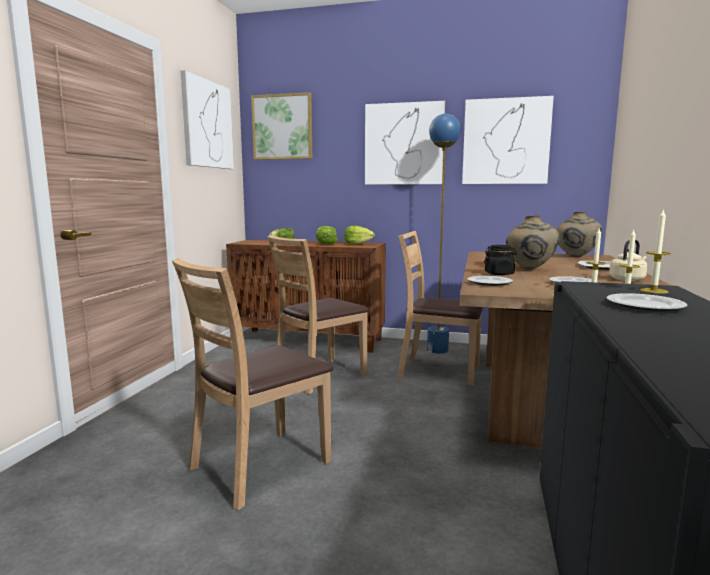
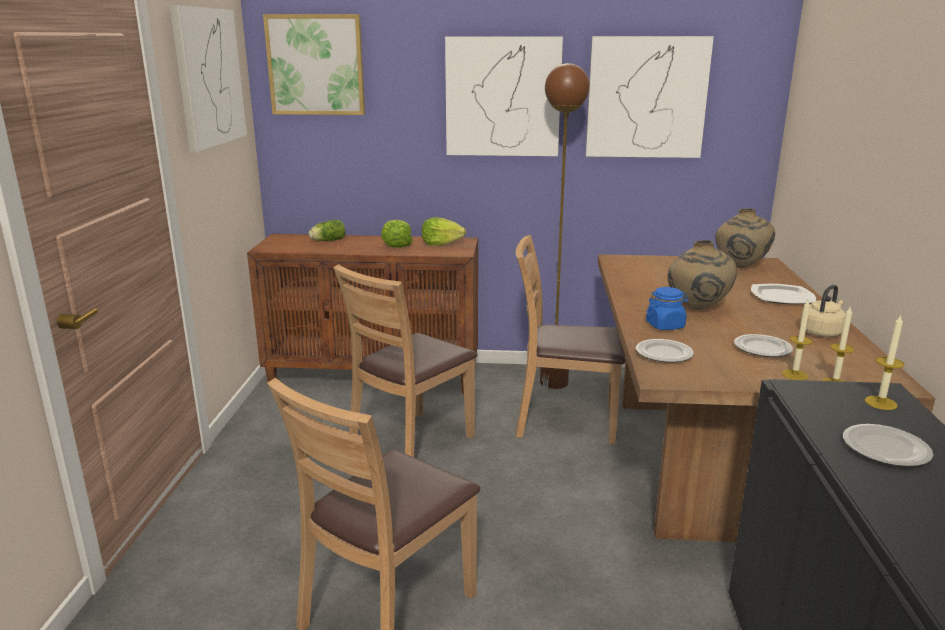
camera: 10 degrees left, 10 degrees up
(437, 350) = (554, 382): blue floor lamp -> brown floor lamp
(499, 274) = (665, 325): black jar -> blue jar

